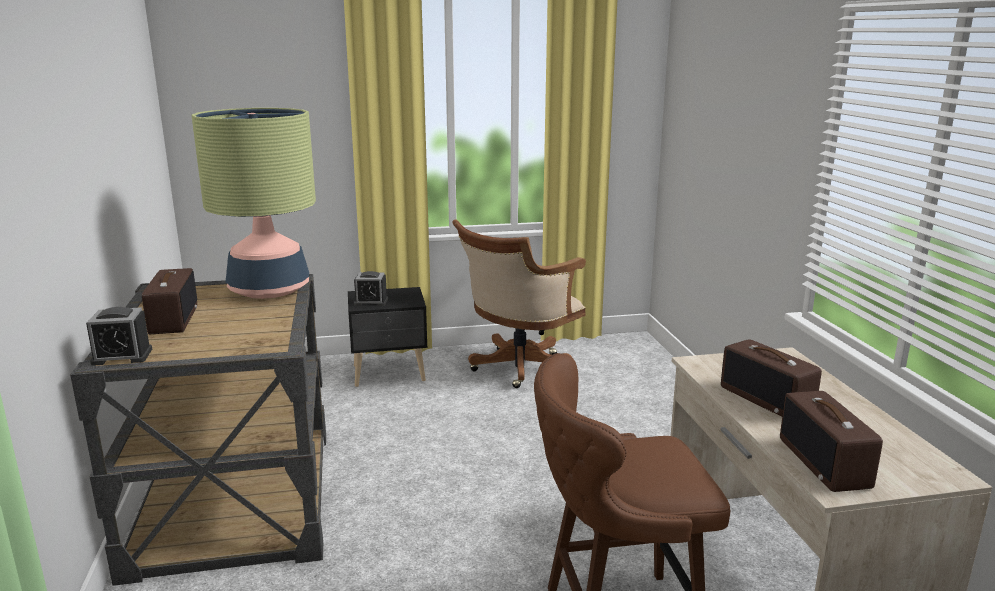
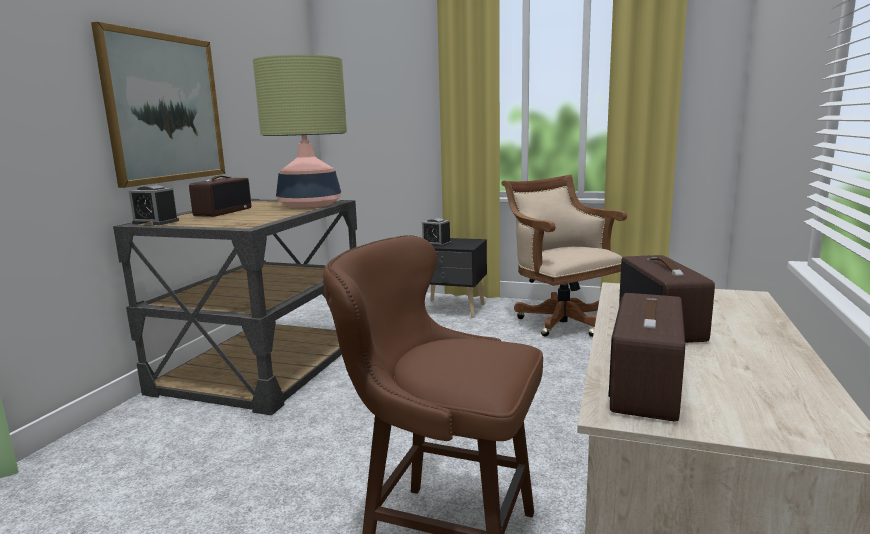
camera: 30 degrees right, 5 degrees down
(75, 190) = (164, 109): none -> picture
(517, 369) = (560, 321): office chair -> office chair turned 75 degrees clockwise

